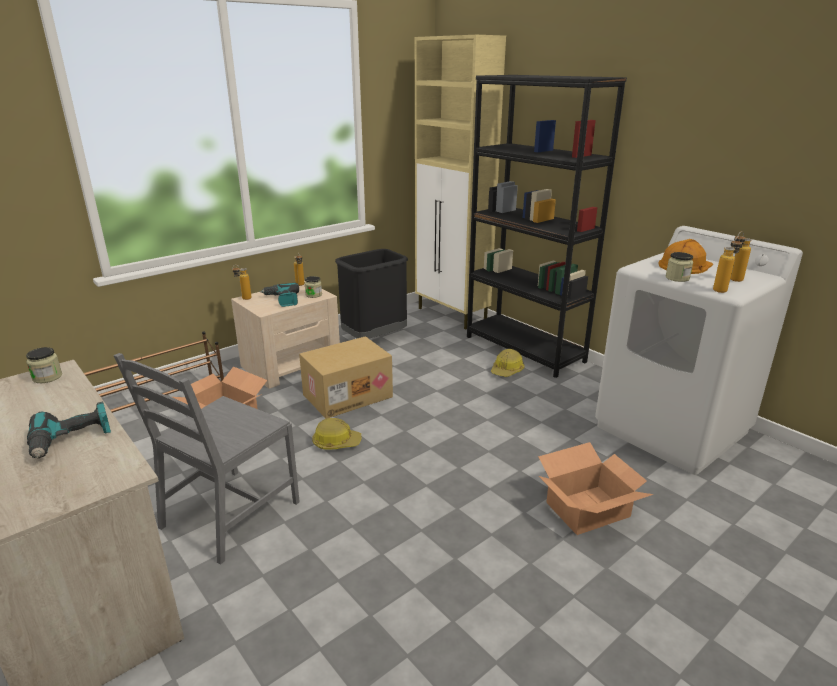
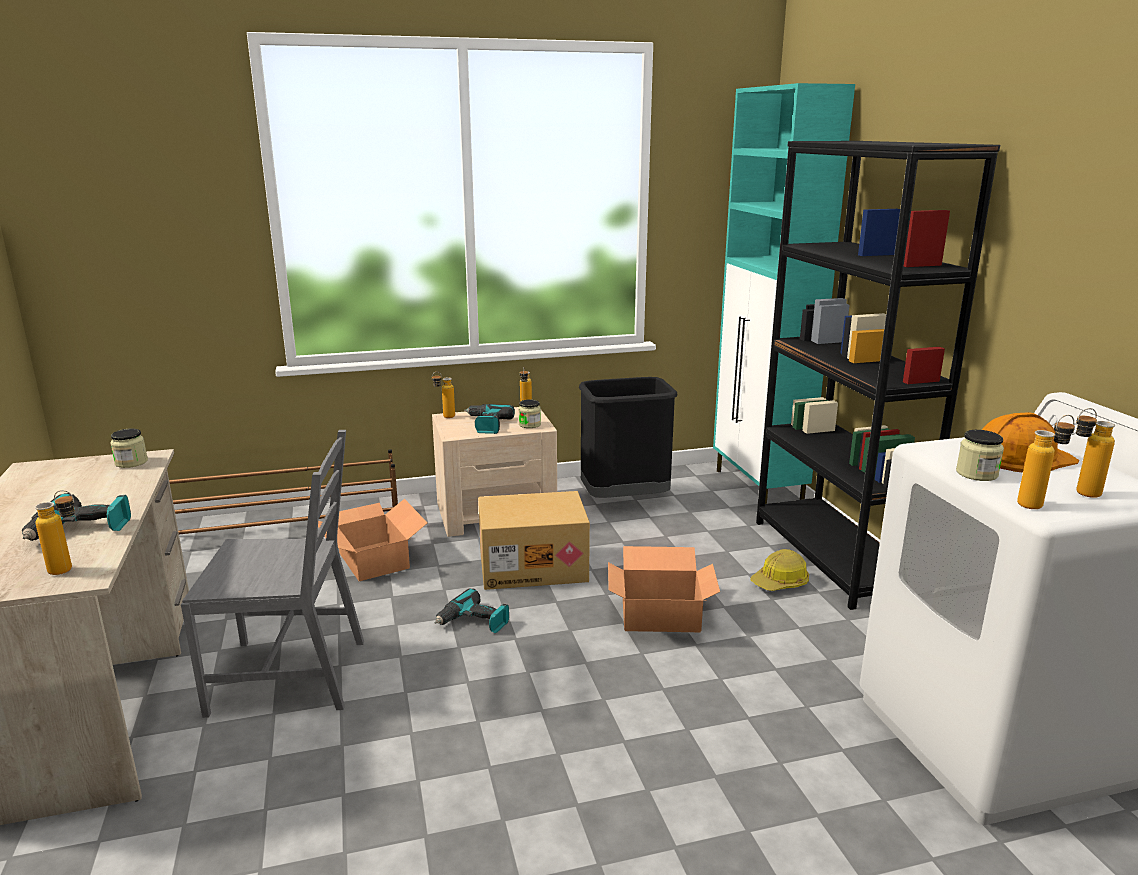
camera: 25 degrees right, 5 degrees down
(103, 472) = (69, 570): none -> bottle
(229, 515) = (290, 675): grey chair -> grey chair turned 150 degrees counterclockwise
(336, 442) = (473, 623): hard hat -> power drill
(452, 315) = (758, 488): beige cabinet -> turquoise cabinet
(589, 510) = (749, 819): cardboard box -> cardboard box (661, 616)

